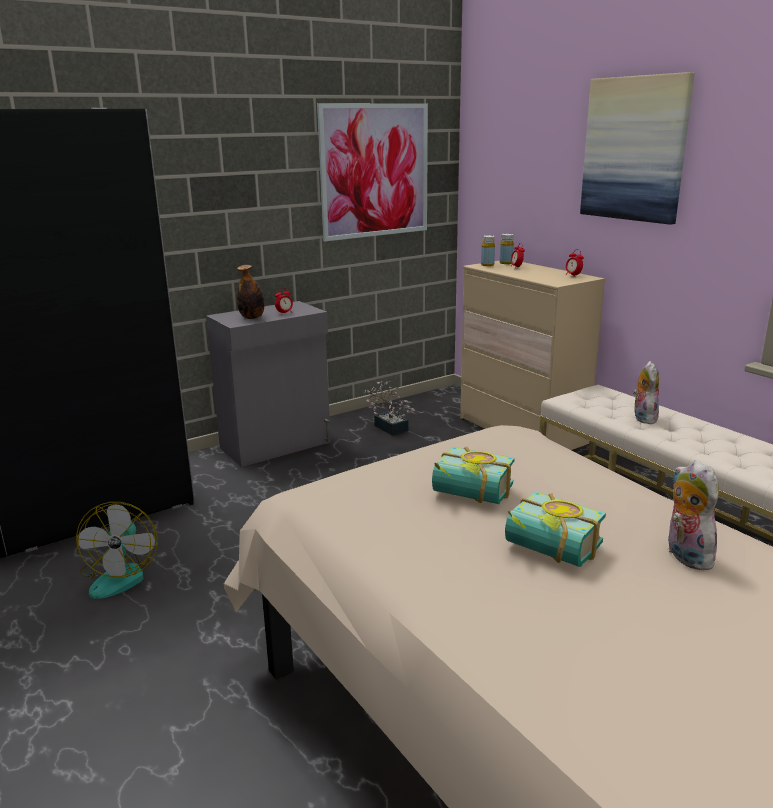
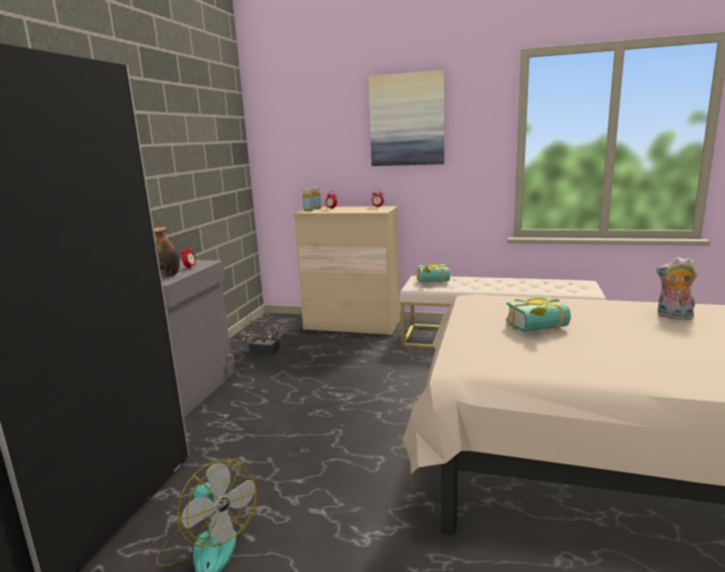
camera: 40 degrees left, 5 degrees down
(375, 171) = (206, 147): picture -> none
(548, 552) = (634, 336): book -> book (434, 282)
(642, 418) = (467, 284): plush toy -> none

